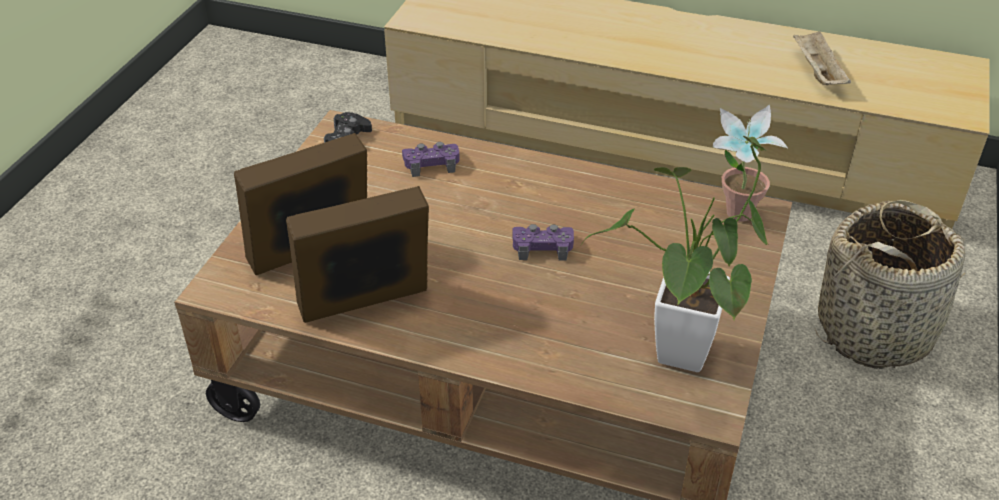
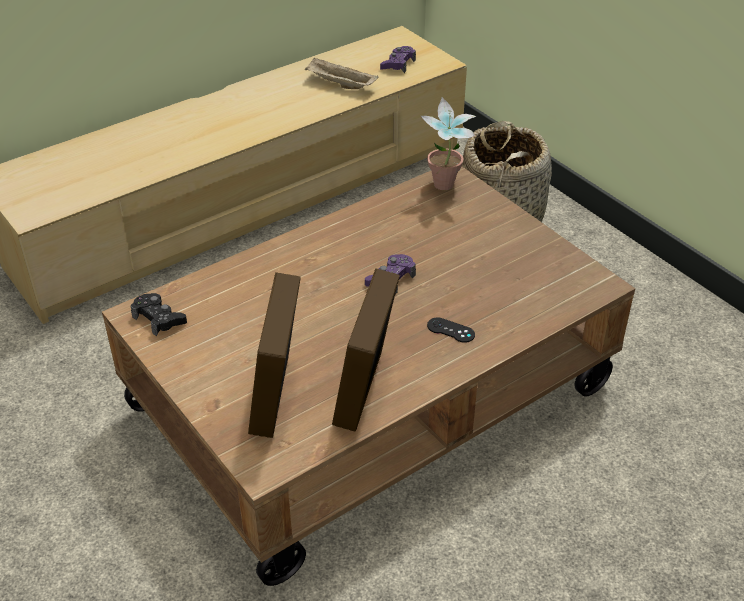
camera: 55 degrees left, 0 degrees up
(431, 164) = (240, 288): purple game controller -> purple game controller (398, 64)
(507, 323) = (450, 330): none -> black game controller
(678, 363) = (551, 276): potted plant -> none

